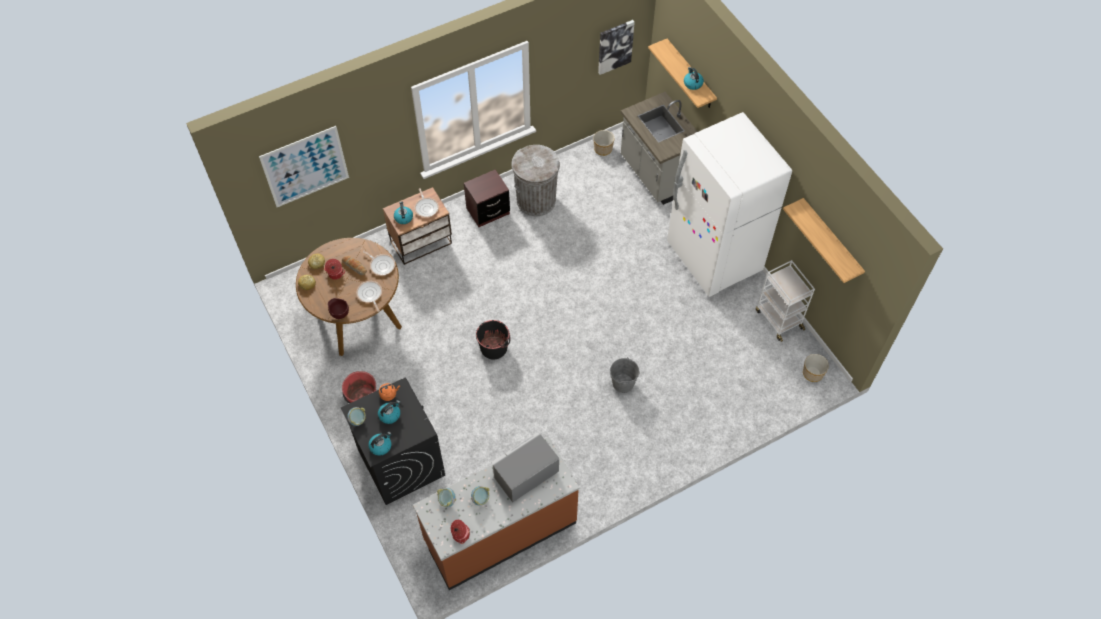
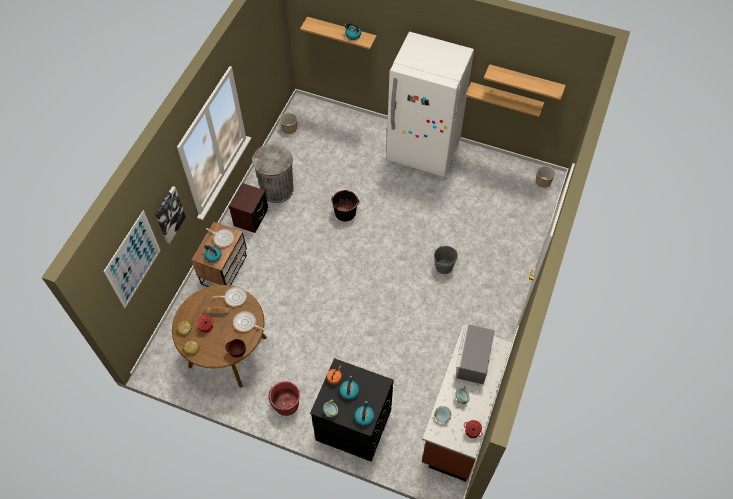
camera: 40 degrees left, 0 degrees up
(494, 348) = (342, 303): black bucket -> black bucket (345, 212)
(615, 46) = (273, 43): picture -> picture (169, 214)
(656, 175) = (339, 123): grey counter -> none
(778, 319) = (494, 163): white cart -> none
(811, 249) = (505, 98): none -> shelf

